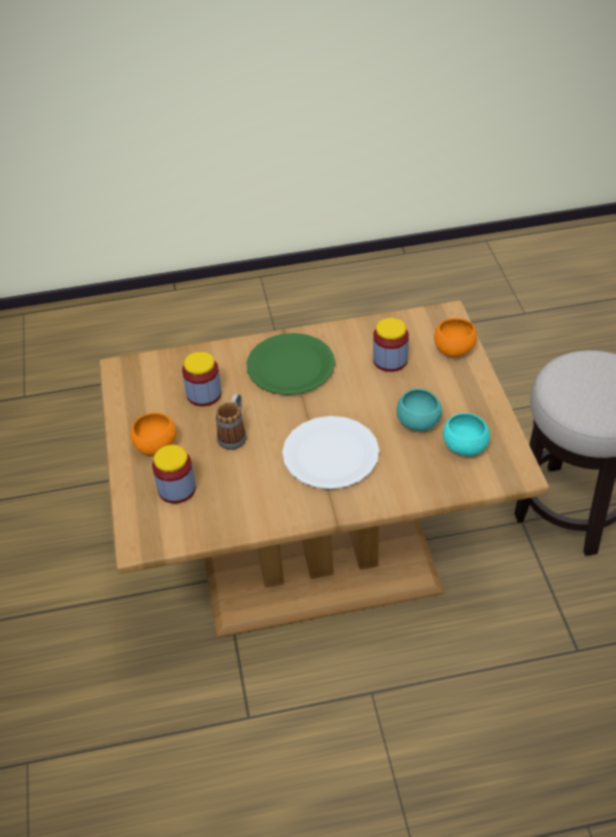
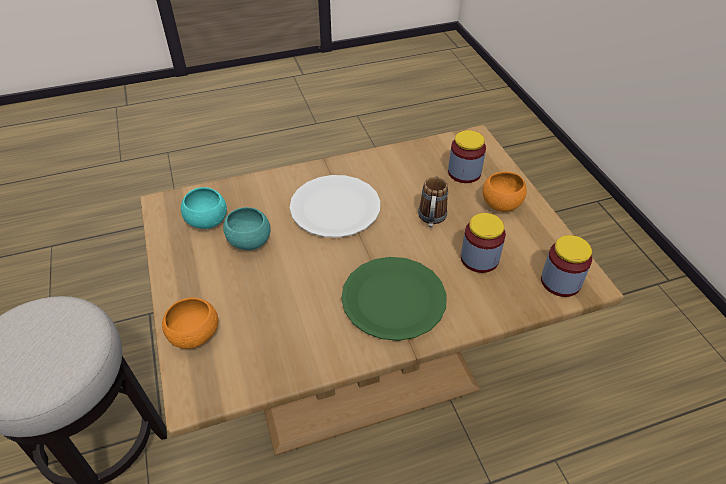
camera: 170 degrees right, 0 degrees up
(390, 360) = (275, 315): jar -> jar (560, 281)

